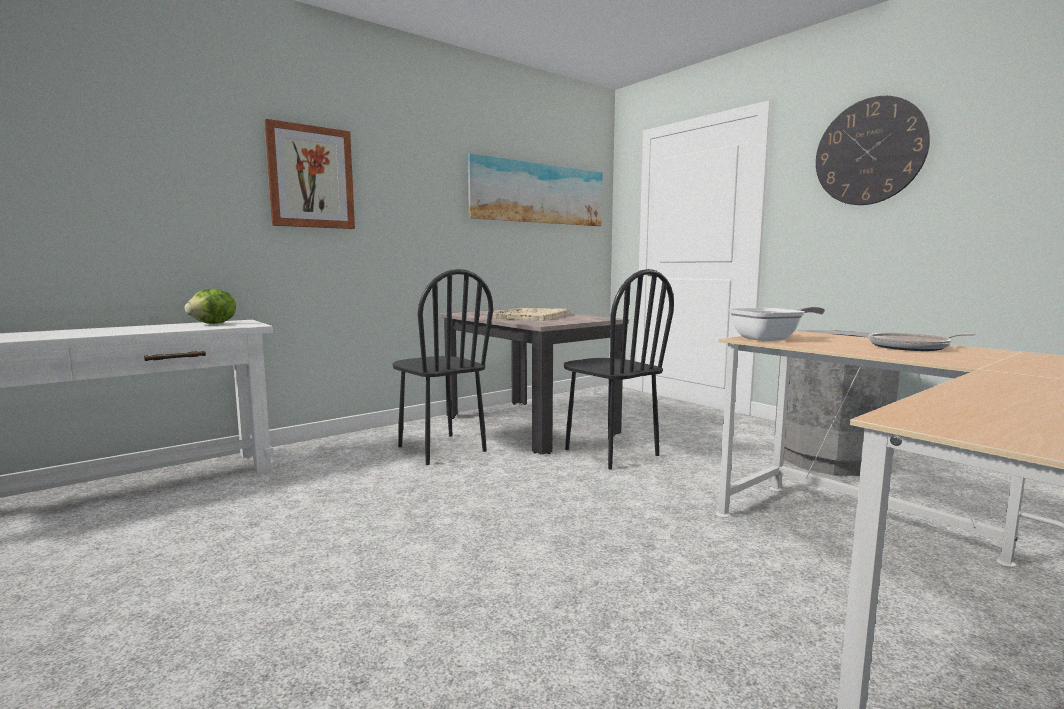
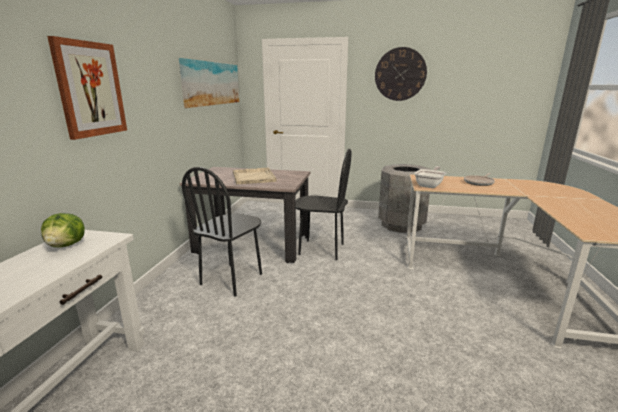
camera: 40 degrees left, 10 degrees up
(441, 449) = (232, 279): black chair -> black chair turned 105 degrees clockwise

